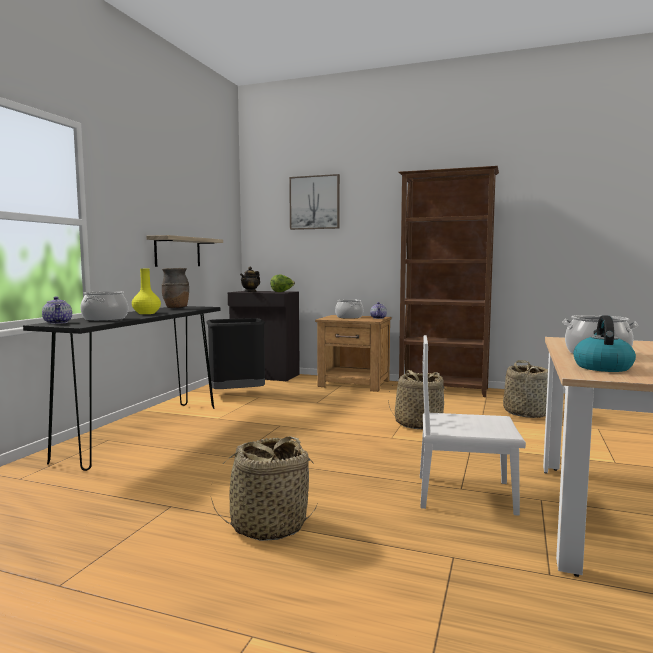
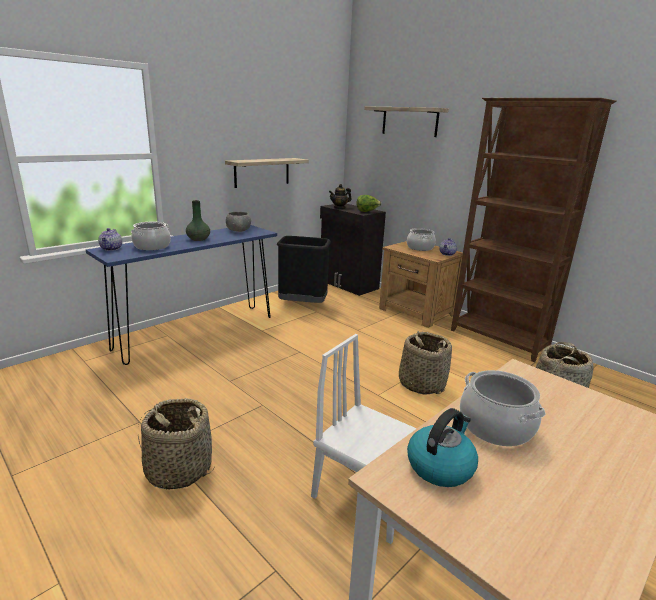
camera: 25 degrees right, 15 degrees up
(143, 432) = (197, 332): black console table -> blue console table
(147, 313) = (198, 239): yellow vase -> green vase
(176, 308) = (238, 231): brown vase -> grey bowl
(314, 202) = (409, 121): picture -> shelf

